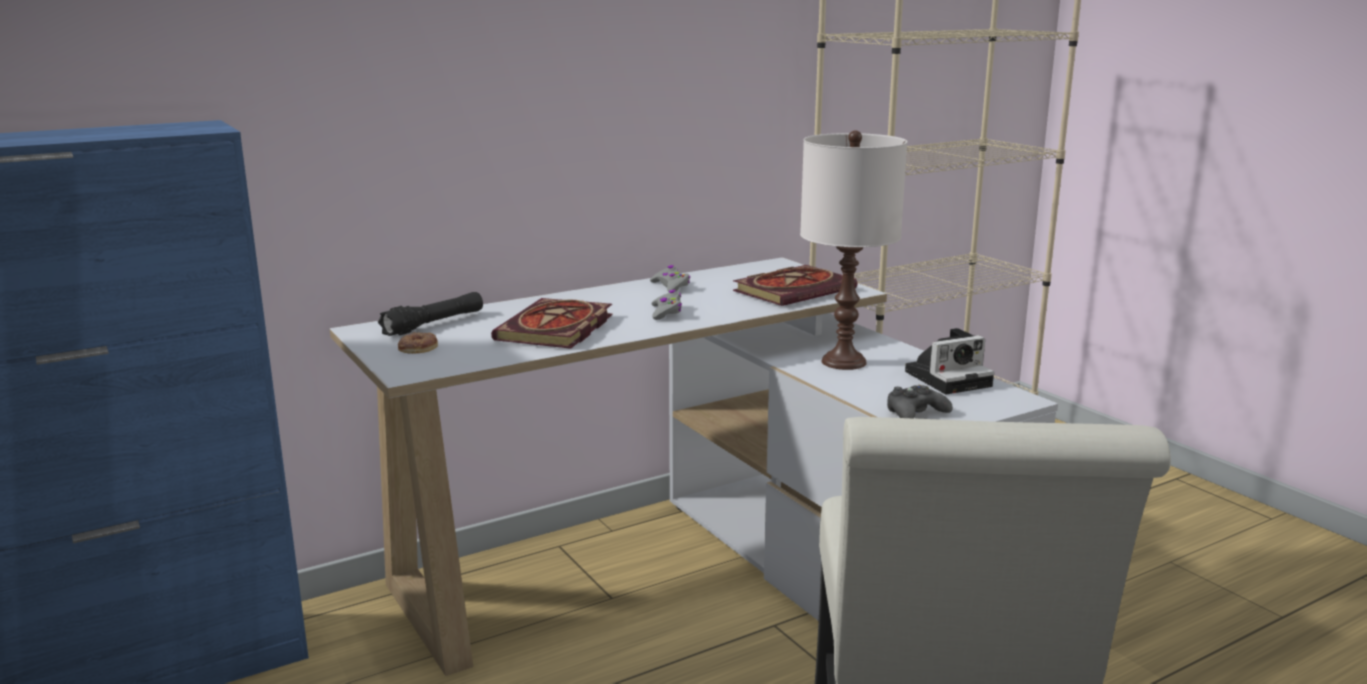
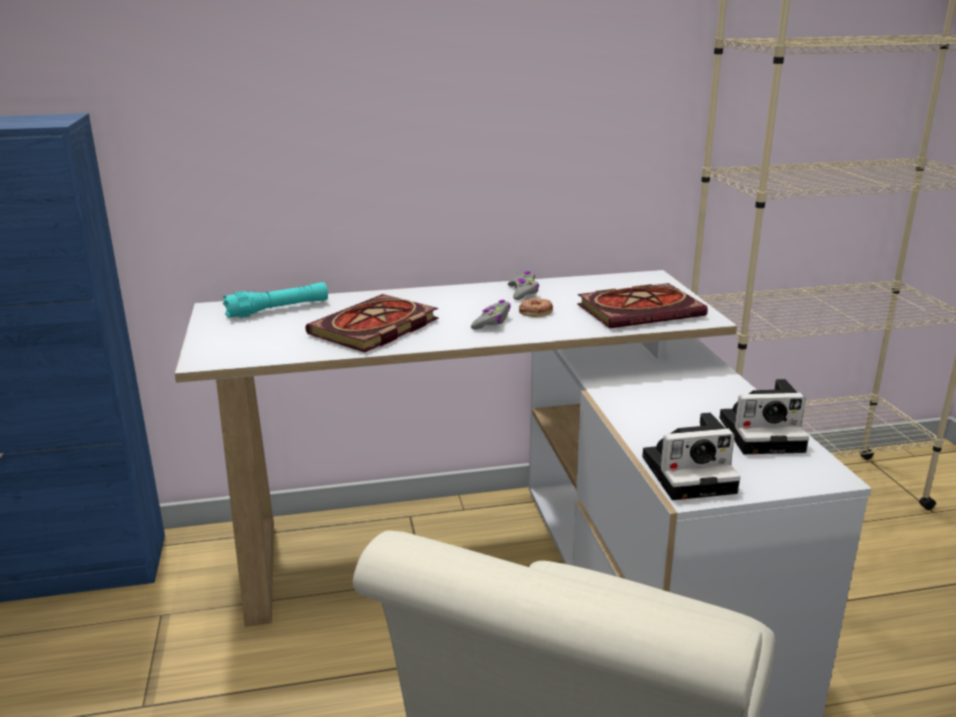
camera: 20 degrees right, 5 degrees up
(417, 347) = (240, 333): donut -> donut (535, 311)
(434, 324) = (278, 309): black flashlight -> turquoise flashlight
(843, 362) = (661, 395): white table lamp -> none
(915, 413) = (691, 473): black game controller -> camera

